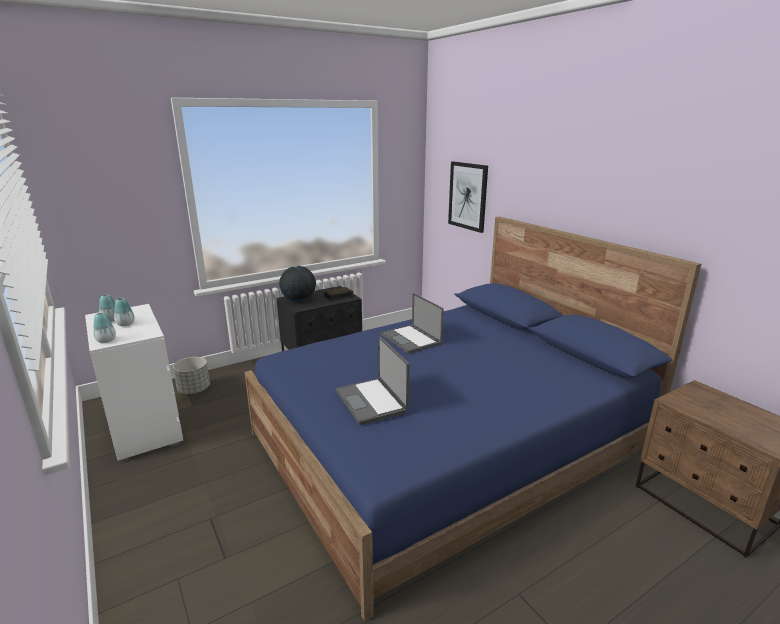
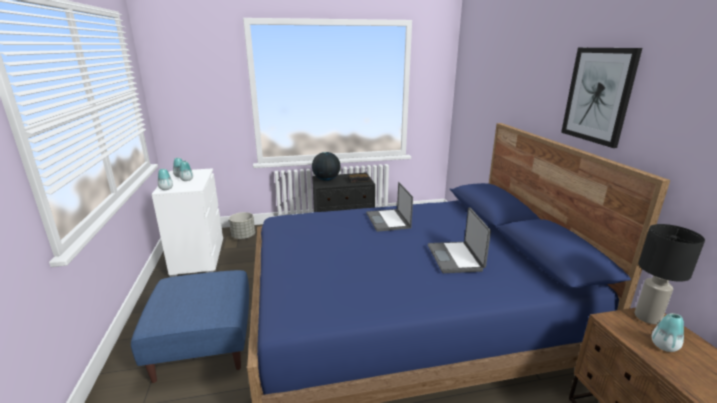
camera: 20 degrees right, 0 degrees up
(228, 535) = (204, 344): none -> blue ottoman
(372, 401) = (319, 263): laptop -> laptop (456, 258)
(468, 196) = (481, 104): picture -> picture (598, 95)
(698, 392) = (648, 317): none -> black table lamp
(723, 414) = (664, 346): none -> vase

